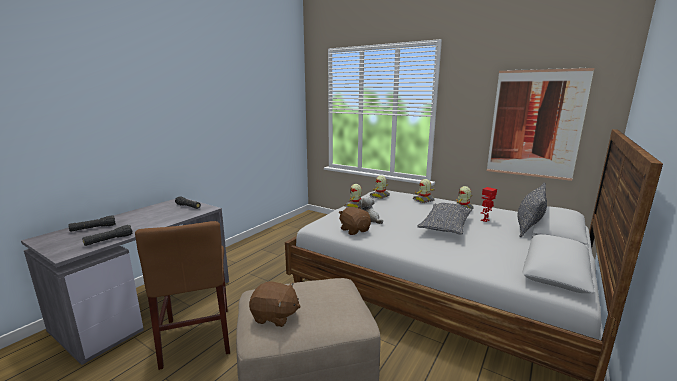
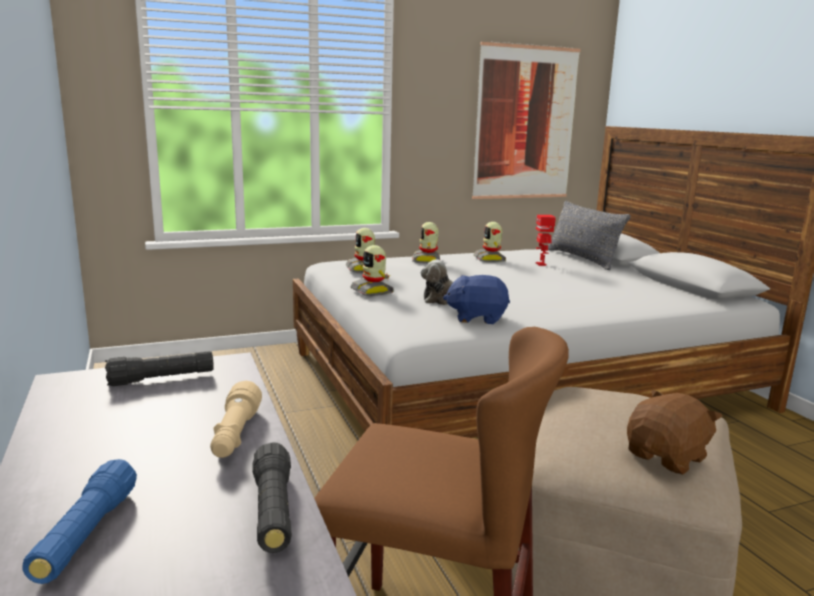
camera: 55 degrees left, 0 degrees up
(93, 228) = (86, 535): black flashlight -> blue flashlight
(153, 224) = (235, 435): none -> beige flashlight
(354, 230) = (477, 318): brown plush toy -> blue plush toy
(445, 226) = (534, 281): grey pillow -> none

